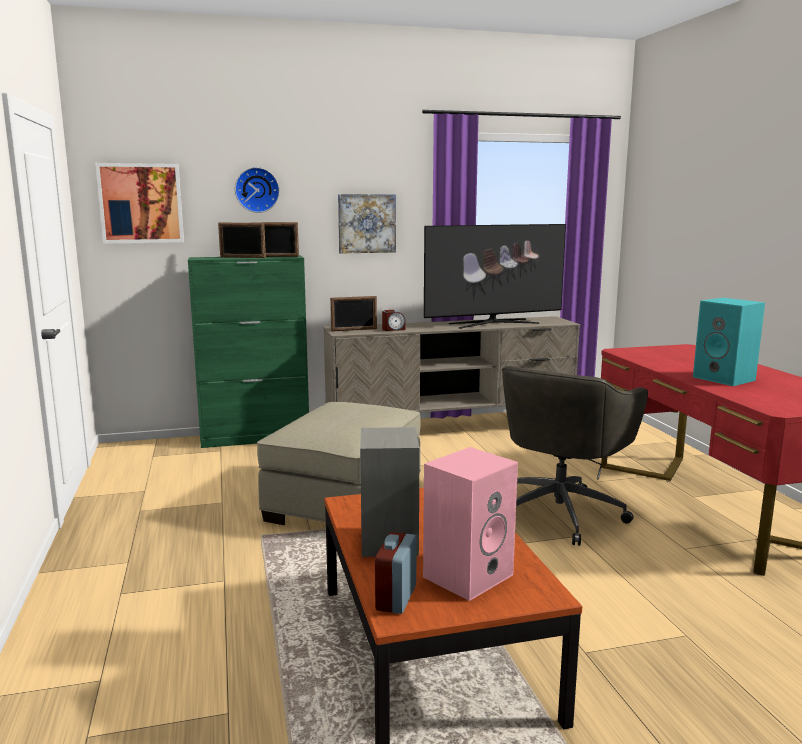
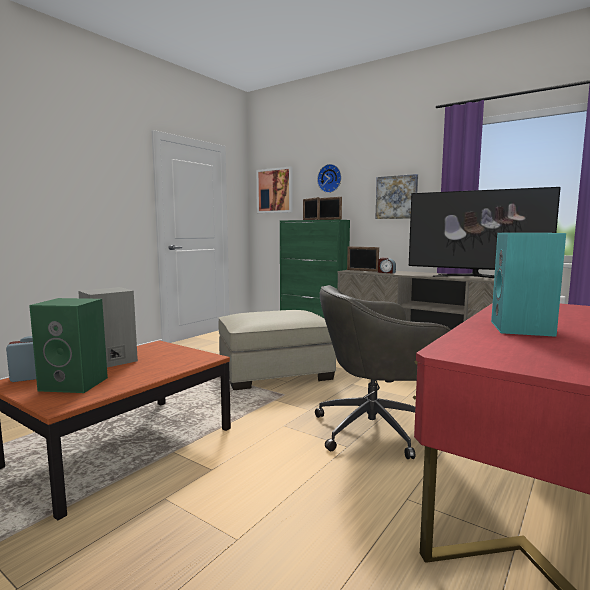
camera: 50 degrees right, 5 degrees down
(468, 574) = (76, 384): pink speaker -> green speaker

